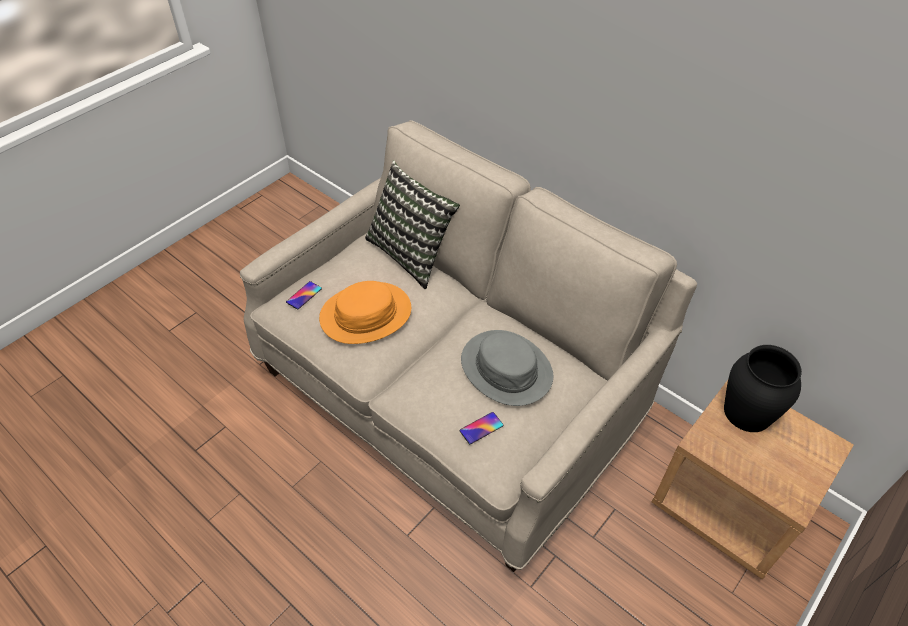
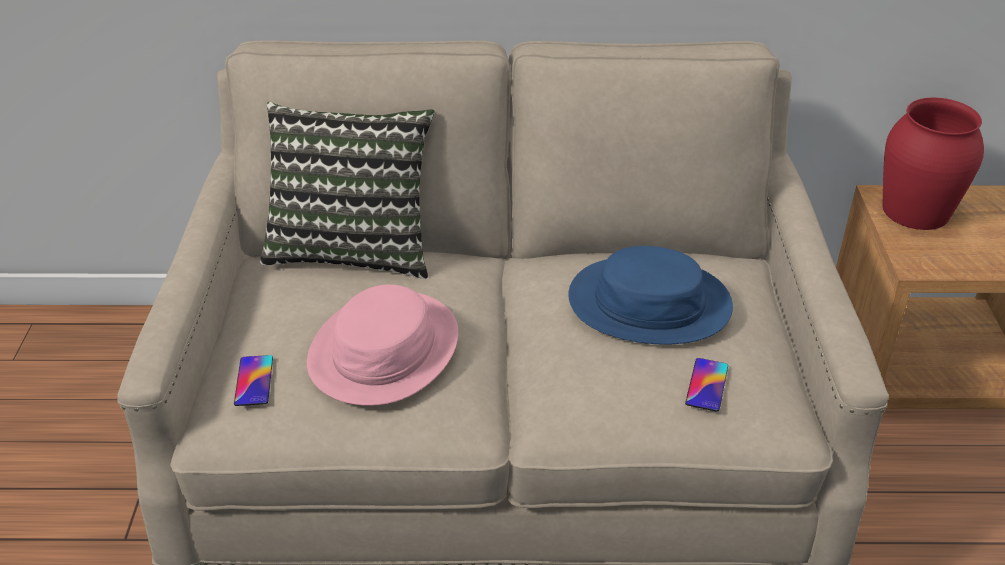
camera: 40 degrees left, 10 degrees down
(366, 314) = (384, 349): orange hat -> pink hat
(506, 368) = (649, 303): grey hat -> blue hat
(747, 412) = (916, 211): black vase -> red vase

